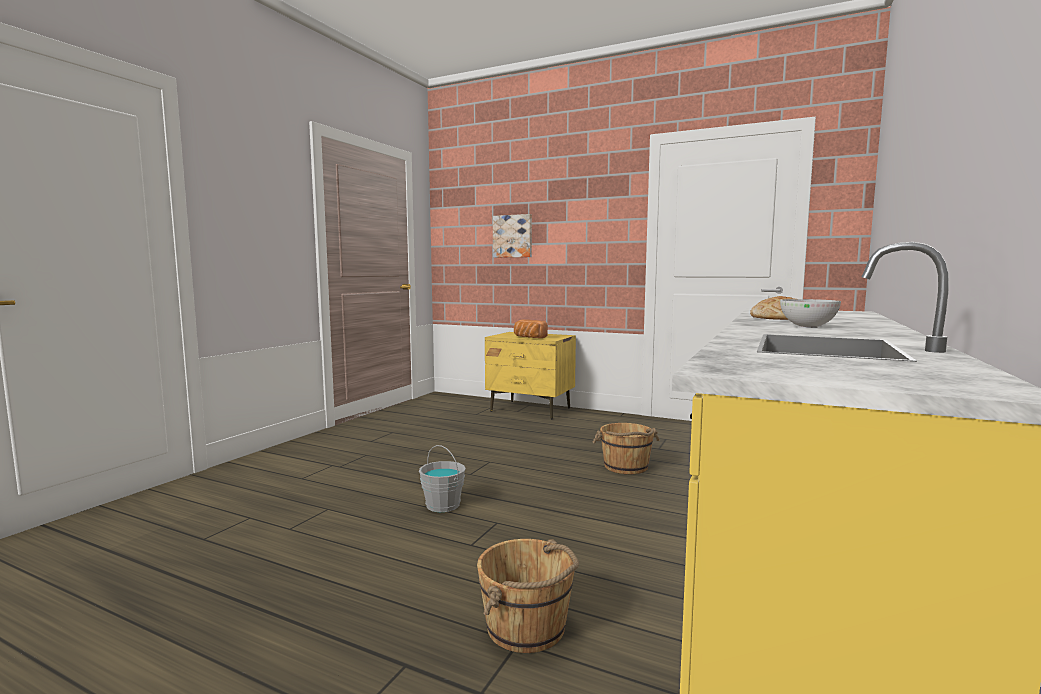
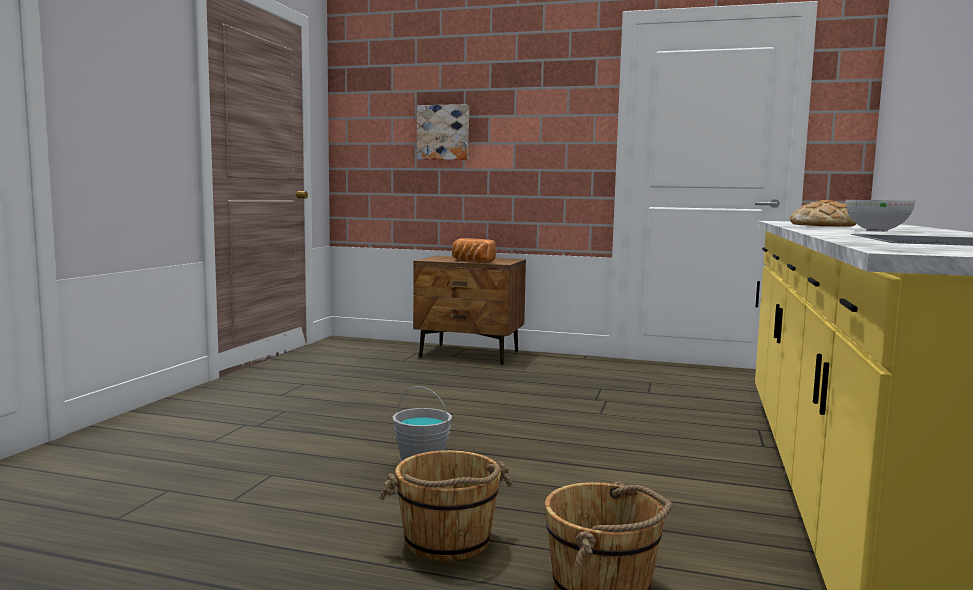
camera: 10 degrees left, 0 degrees up
(530, 410) = (470, 354): yellow nightstand -> brown nightstand
(626, 467) = (621, 413): brown bucket -> brown bucket (447, 541)

